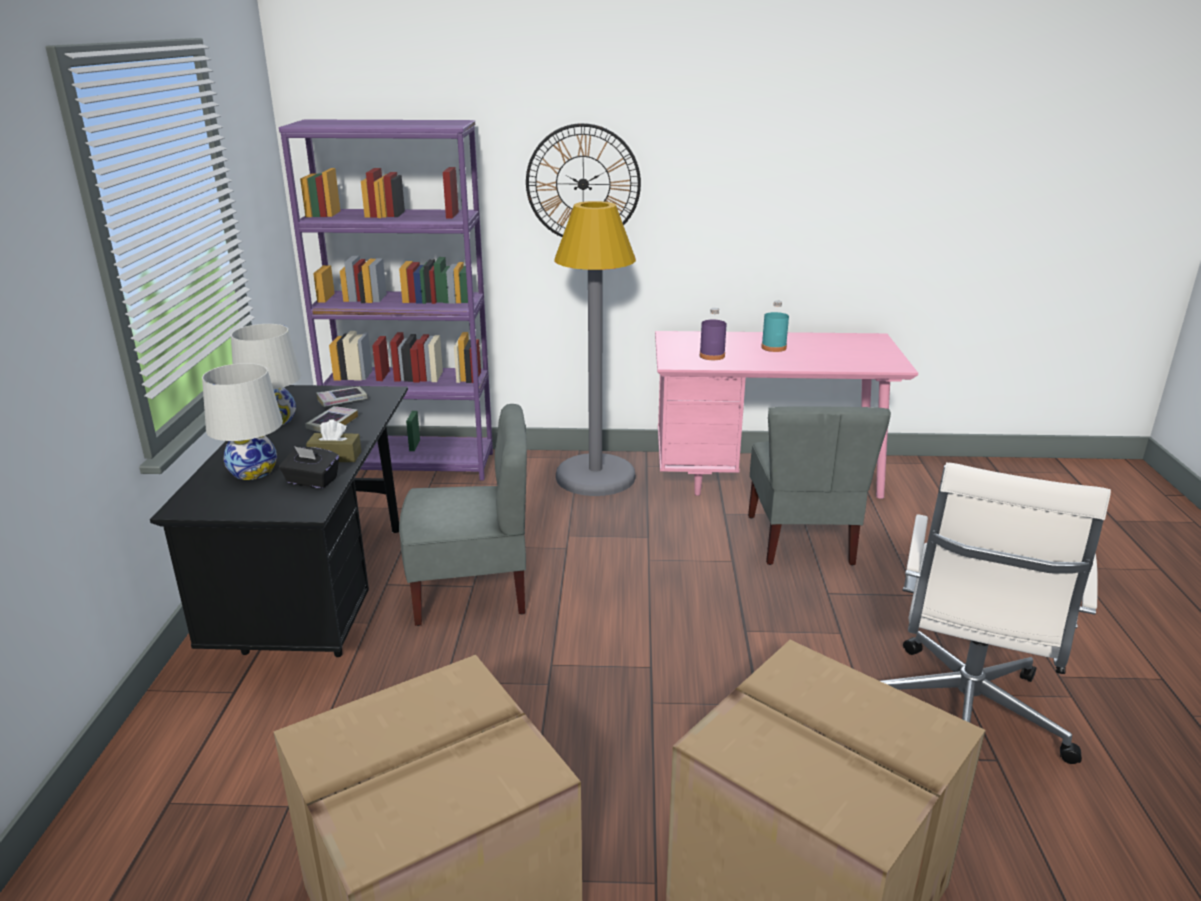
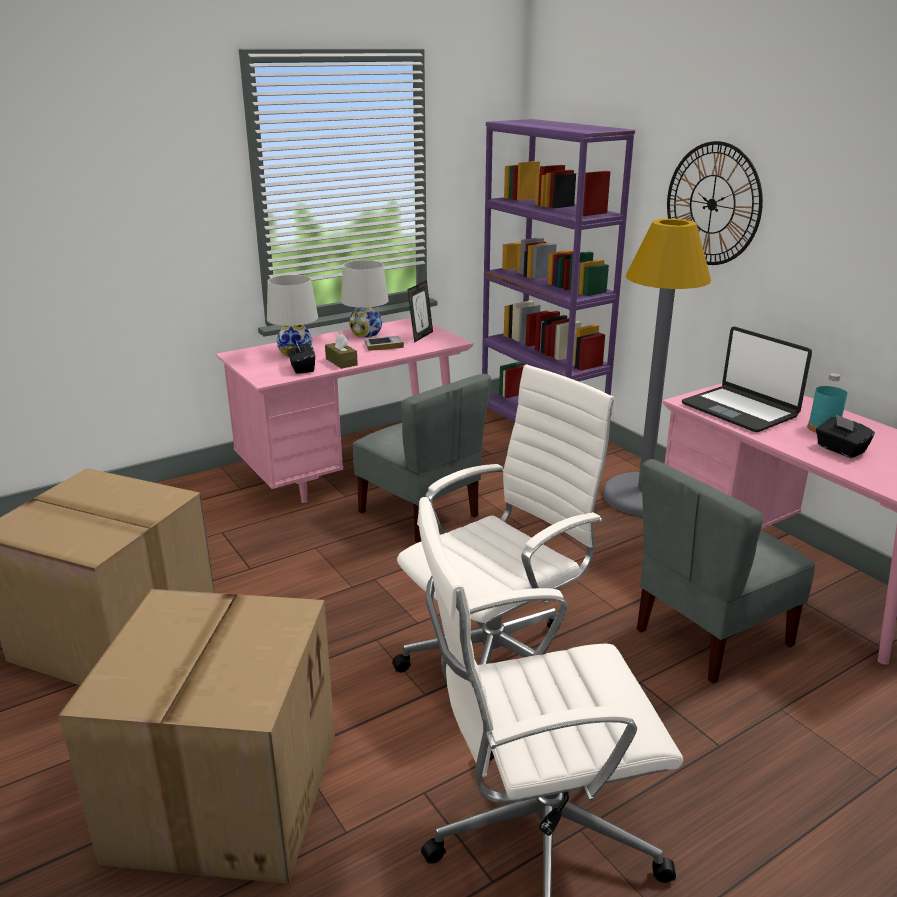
camera: 55 degrees right, 0 degrees up
(321, 596) = (353, 470): black desk -> pink desk
(342, 400) = (421, 336): book -> picture frame
(712, 356) = (740, 410): purple bottle -> laptop
(747, 646) = (498, 661): none -> white office chair
(810, 356) = (840, 449): none -> black tissue box

